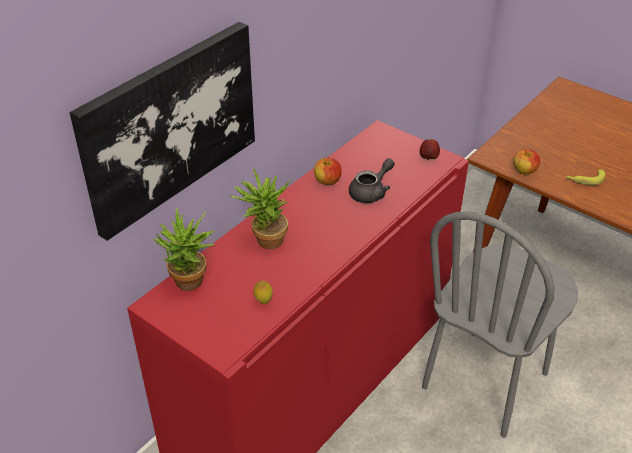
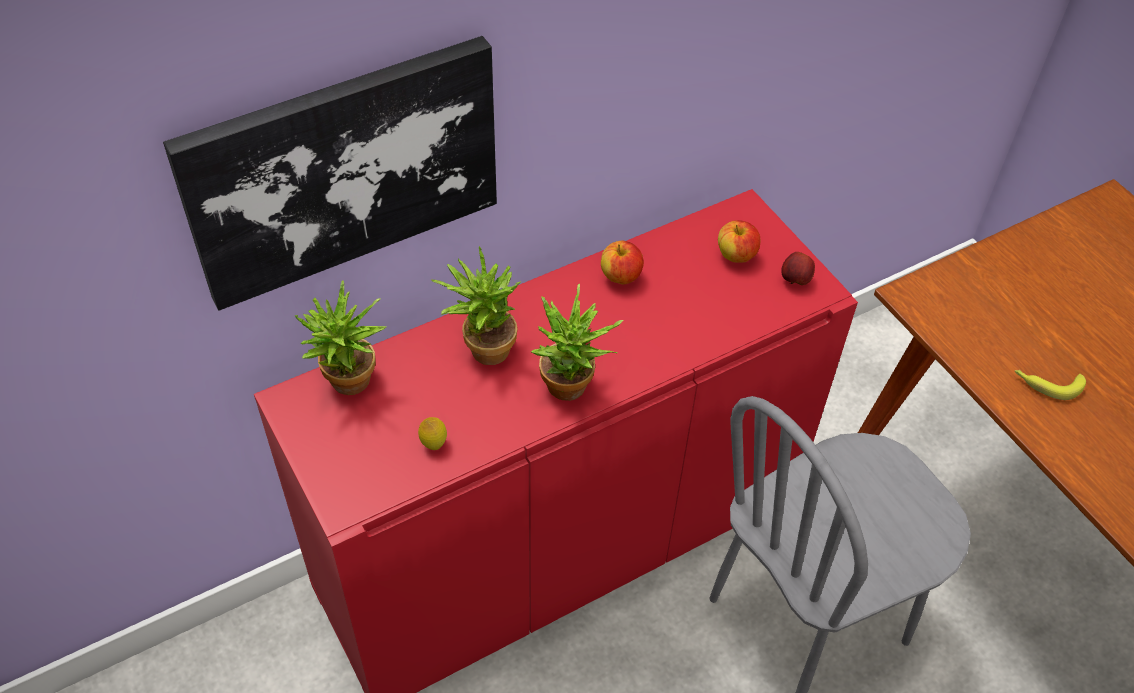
camera: 20 degrees right, 10 degrees up
(333, 247) = (573, 390): none -> potted plant
(371, 192) = (676, 314): grey teapot -> none
(524, 171) = (954, 339): apple -> apple (736, 255)

